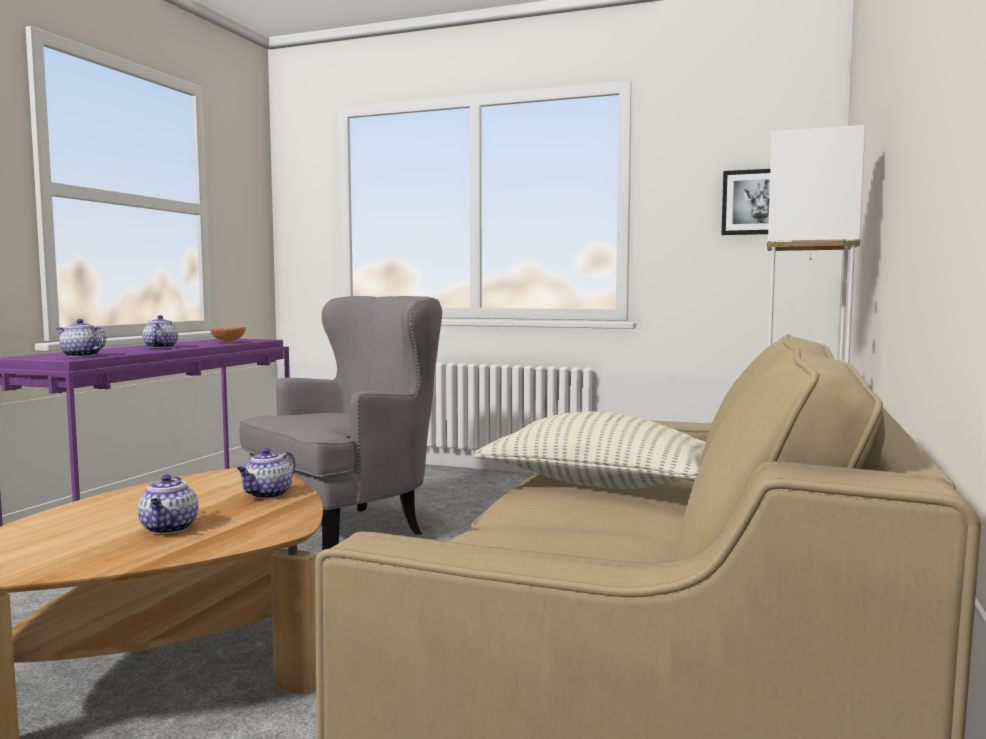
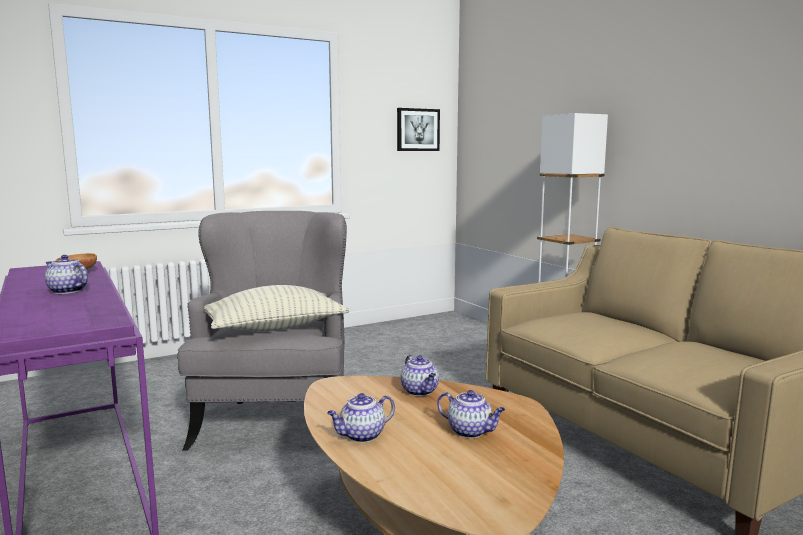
camera: 50 degrees left, 5 degrees up
(80, 356) = (86, 317): teapot -> teapot (361, 436)
(599, 484) = (581, 324): pillow -> pillow (275, 328)

